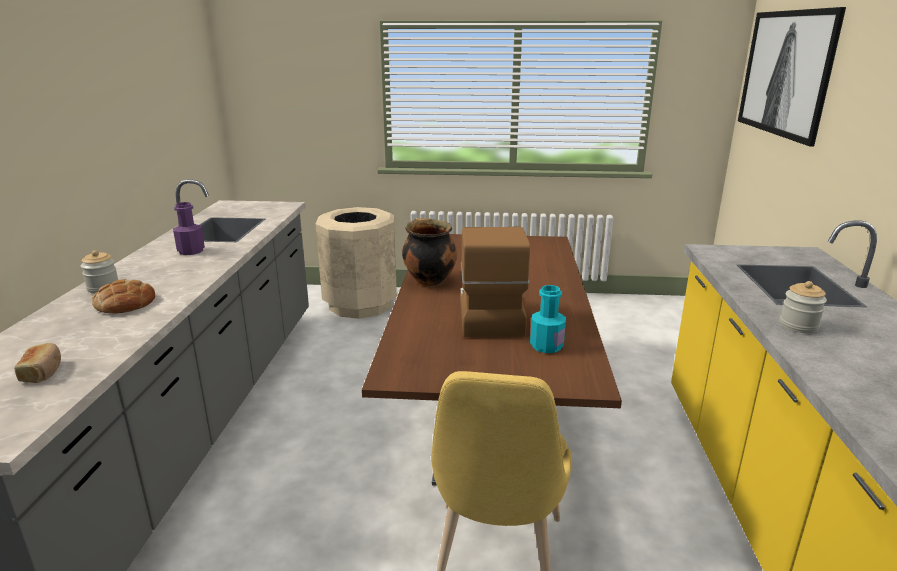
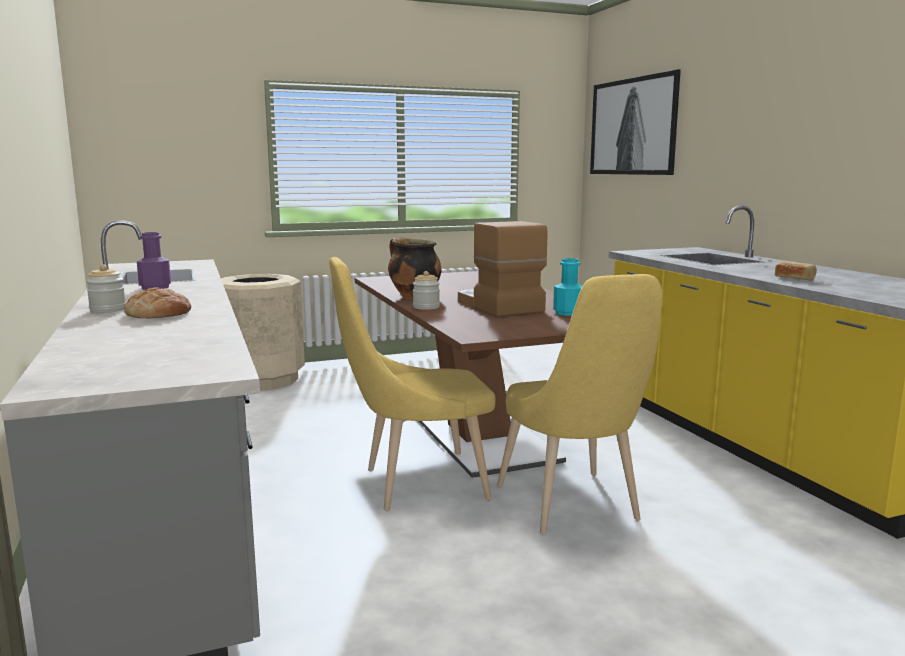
camera: 25 degrees left, 10 degrees down
(43, 372) = (168, 346): bread -> bread (794, 279)
(376, 480) = (416, 485): none -> yellow chair
(798, 326) = (740, 269): jar -> jar (426, 307)

